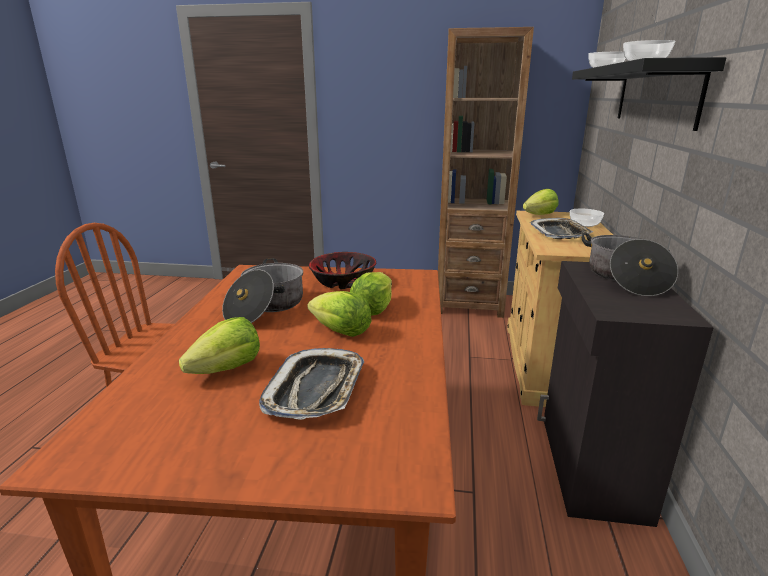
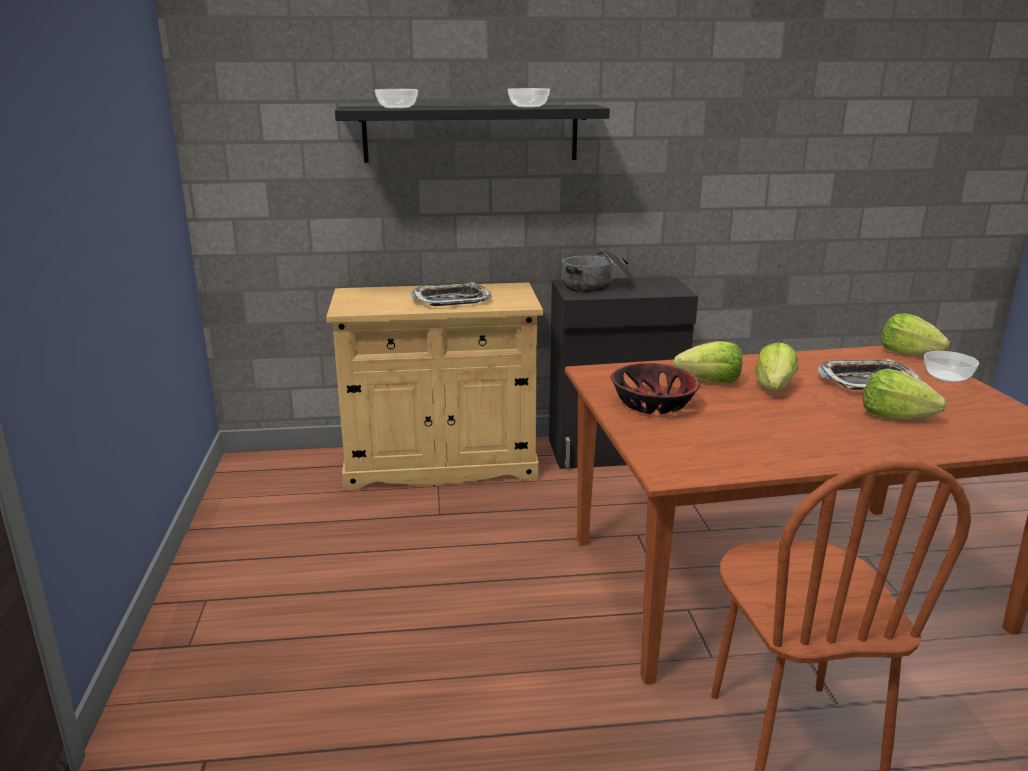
camera: 105 degrees left, 0 degrees up
(266, 308) = (770, 429): cooking pot -> none
(469, 304) = (246, 524): brown bookcase -> none
(539, 215) = (357, 306): lettuce -> lettuce (908, 353)
(585, 224) = (402, 291): bowl -> bowl (946, 377)

